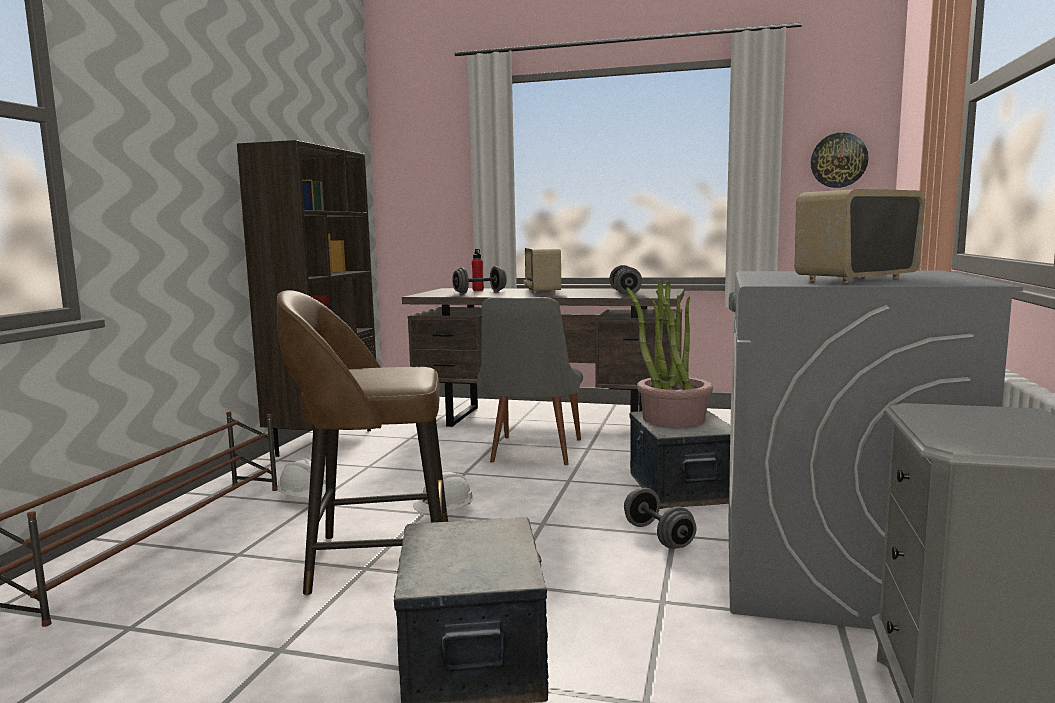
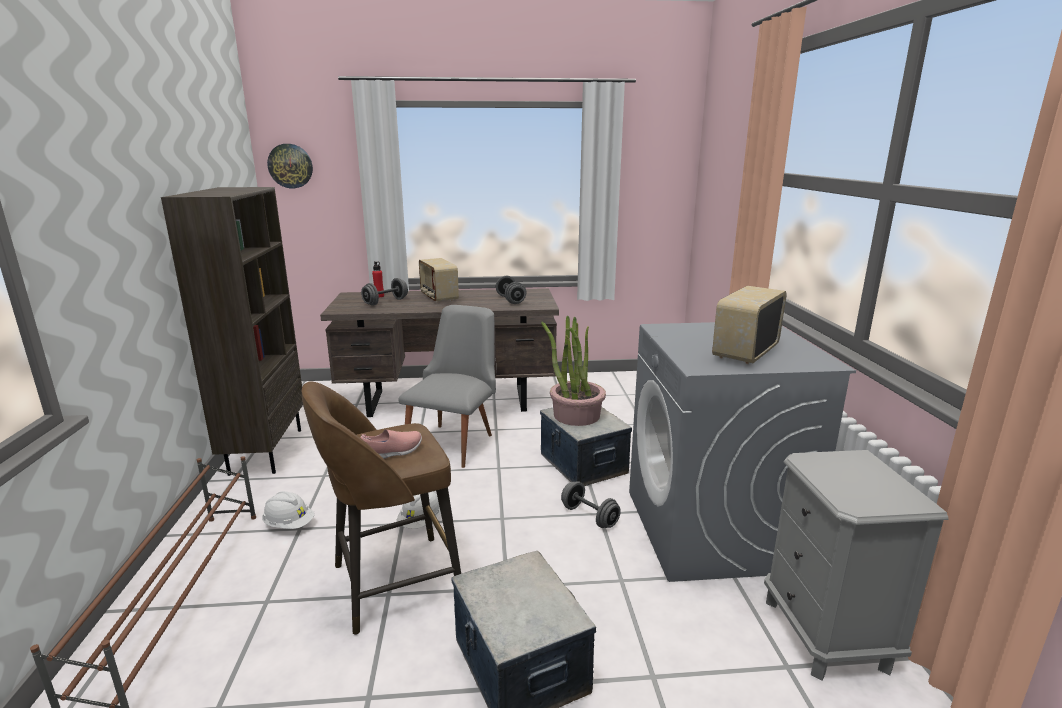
camera: 20 degrees left, 10 degrees up
(372, 377) = (392, 453): none -> pink shoe
(532, 453) = (455, 441): grey chair -> grey chair turned 150 degrees counterclockwise
(838, 160) = (657, 187): wall clock -> wall clock (290, 166)

